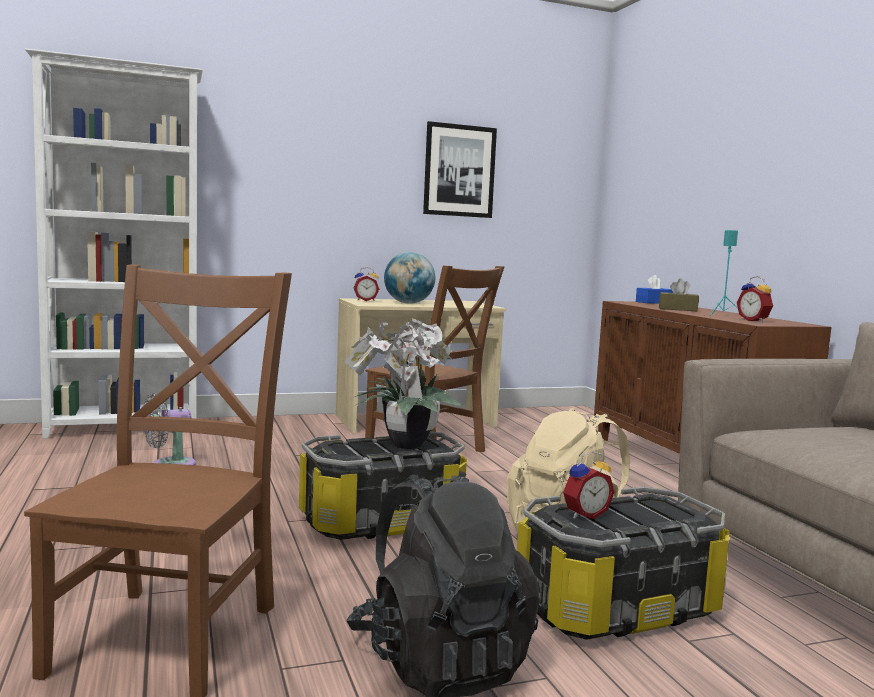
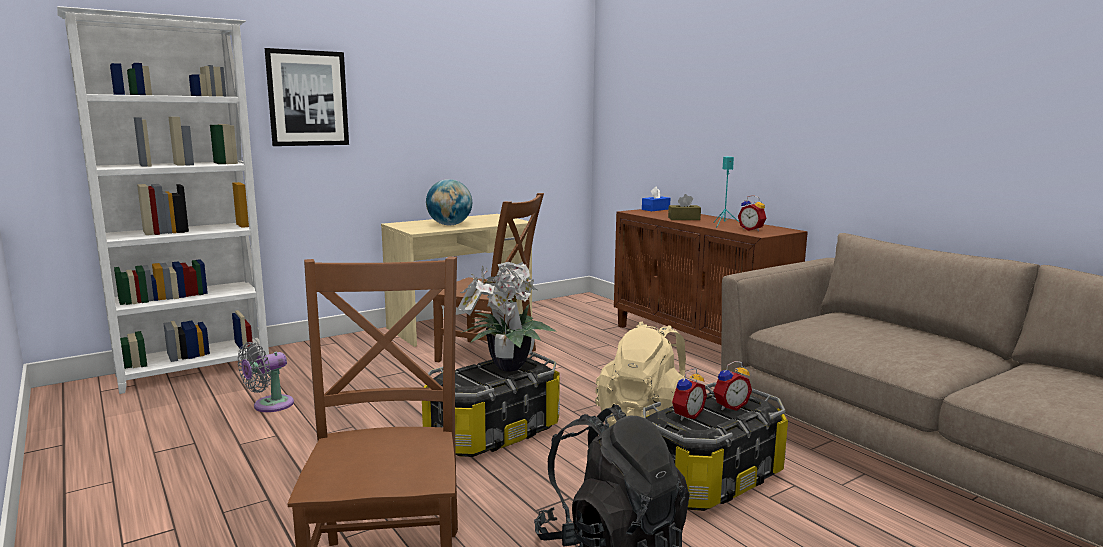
camera: 15 degrees left, 5 degrees up
(365, 300) = (409, 225): alarm clock -> alarm clock (729, 406)
(459, 171) = (477, 98): picture -> picture (307, 98)

